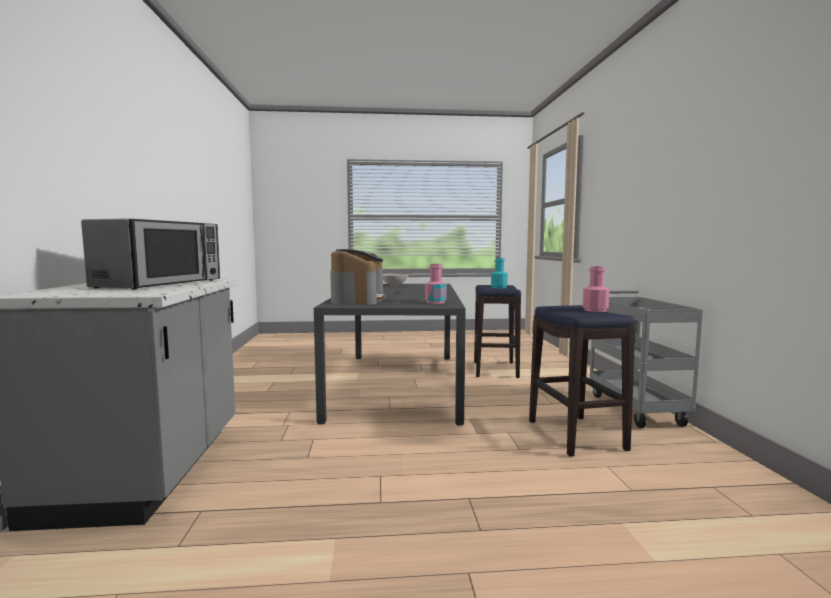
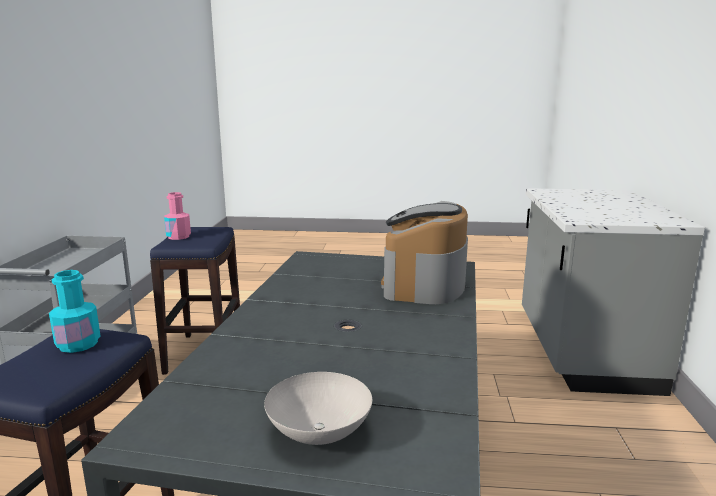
camera: 170 degrees left, 10 degrees up
(161, 284) = (589, 206): microwave -> none
(435, 302) = (315, 267): pink bottle -> none

